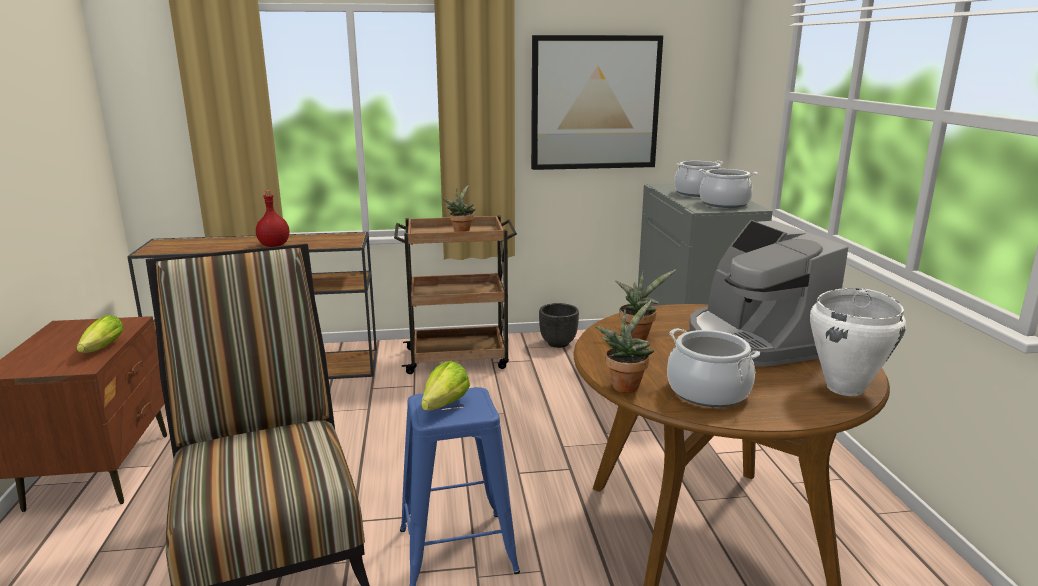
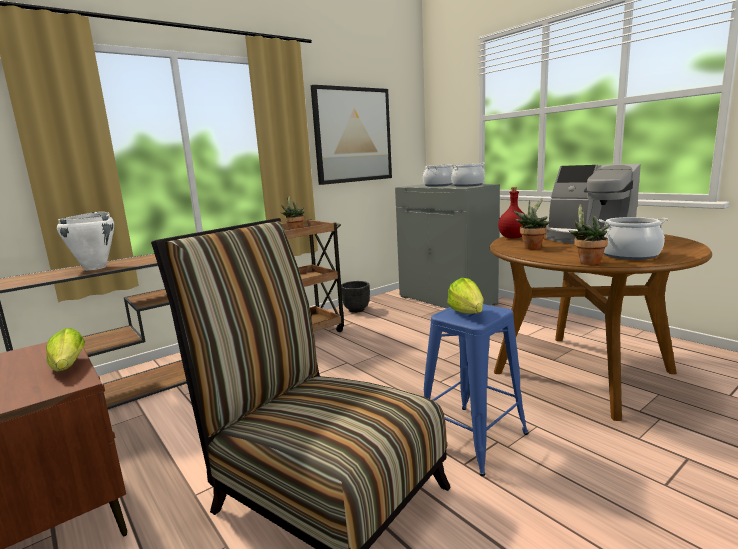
camera: 30 degrees left, 5 degrees down
(274, 245) = (147, 261): red bottle -> red bottle (512, 237)
(845, 388) = (674, 241): white cooking pot -> white cooking pot (95, 268)

